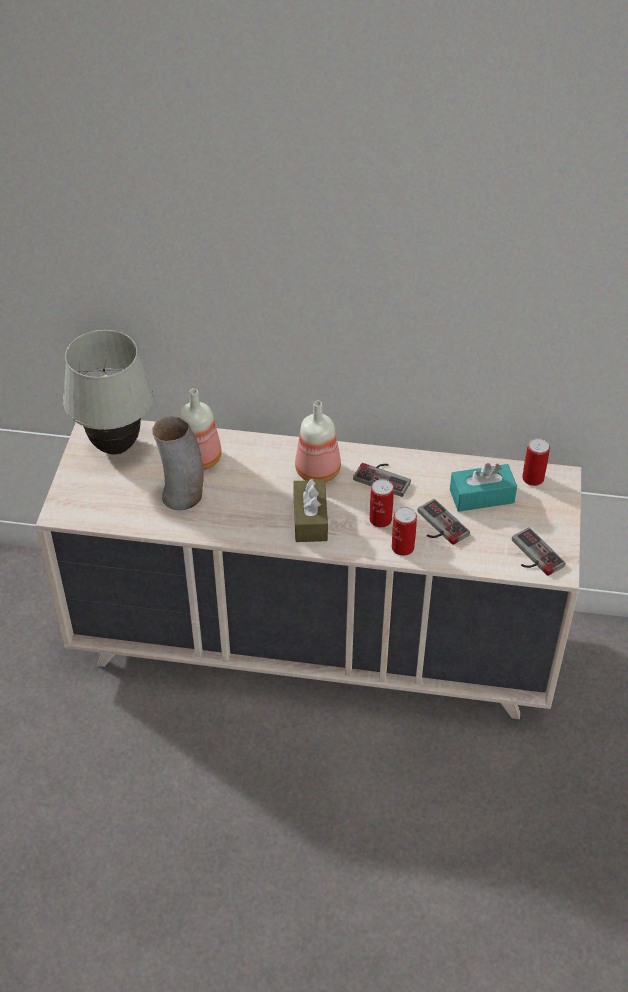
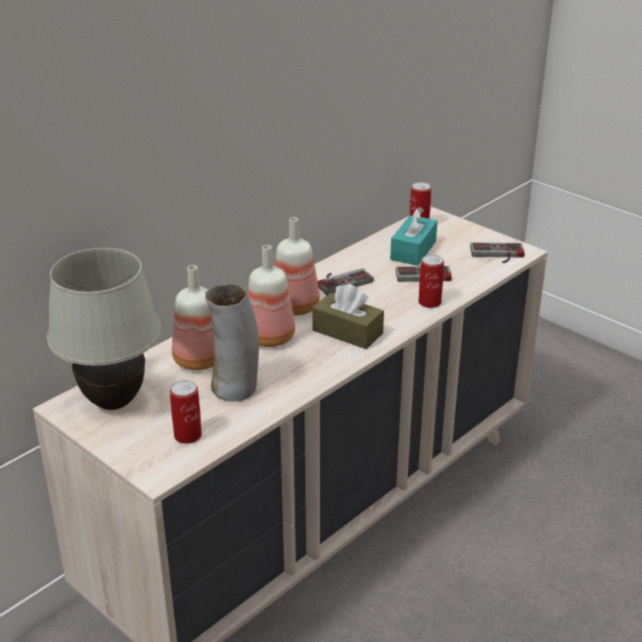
camera: 55 degrees left, 15 degrees down
(263, 479) = (269, 337): none -> bottle
(380, 519) = (387, 300): can -> can (187, 435)

